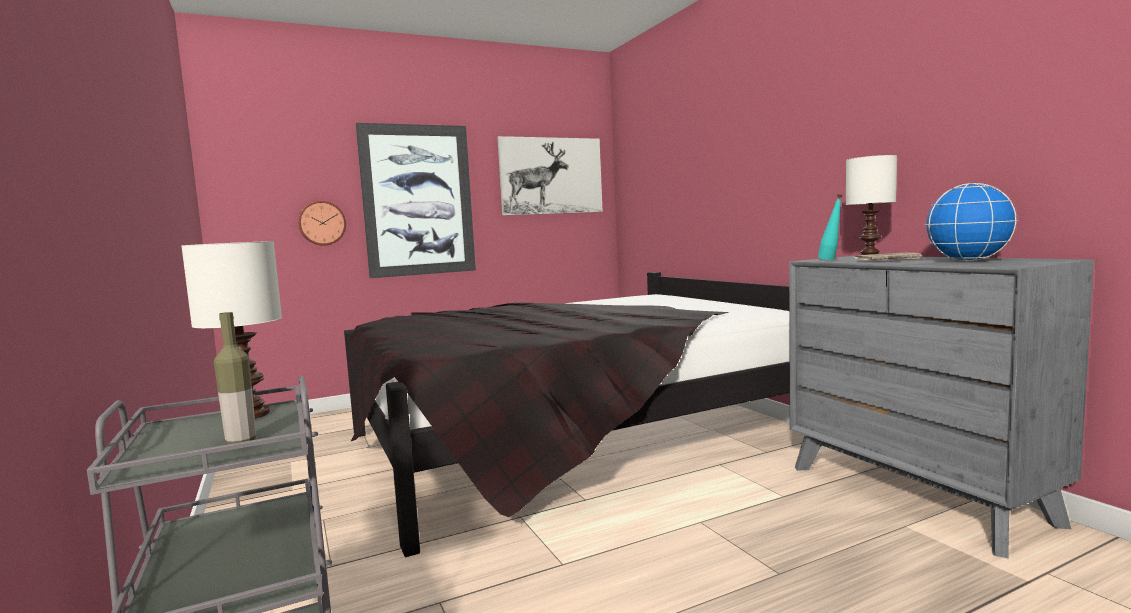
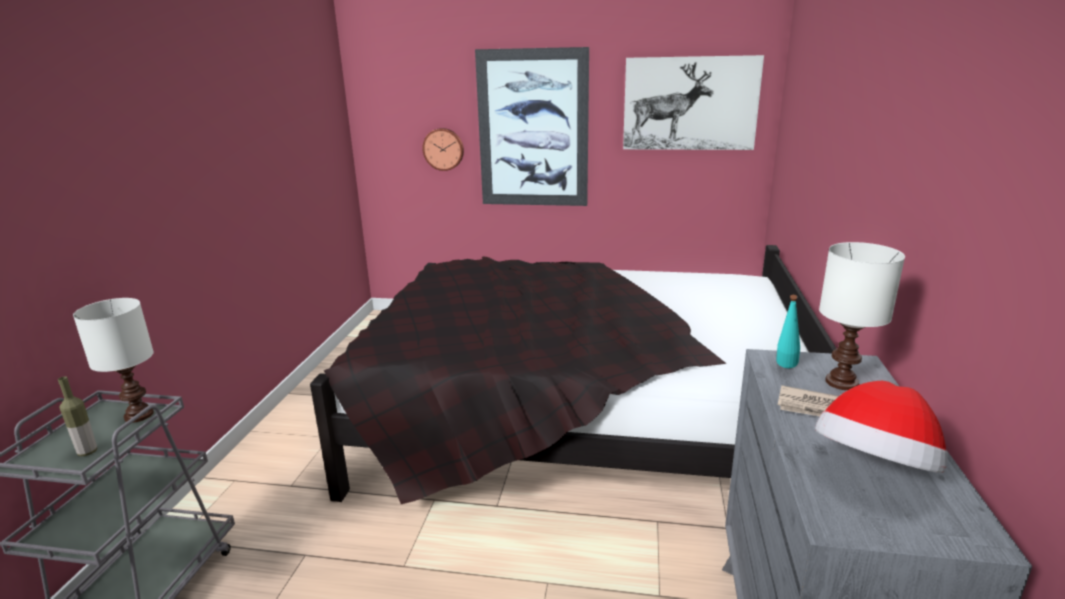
camera: 35 degrees right, 15 degrees up
(968, 261) = (874, 468): globe -> hat

